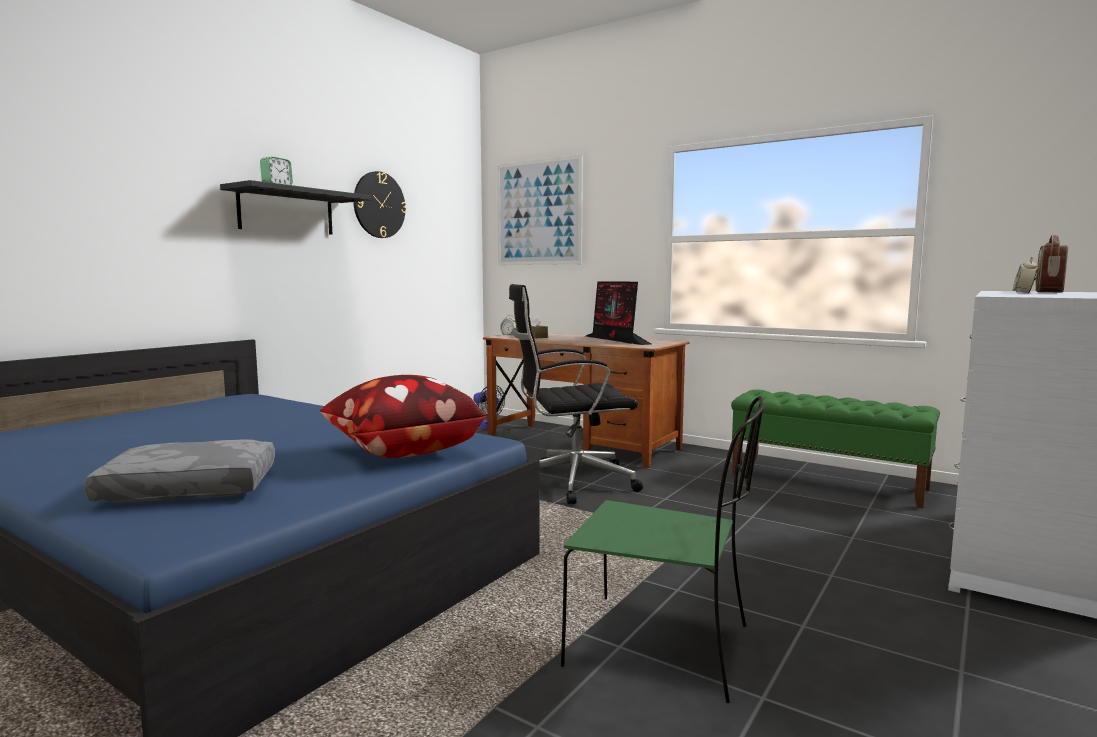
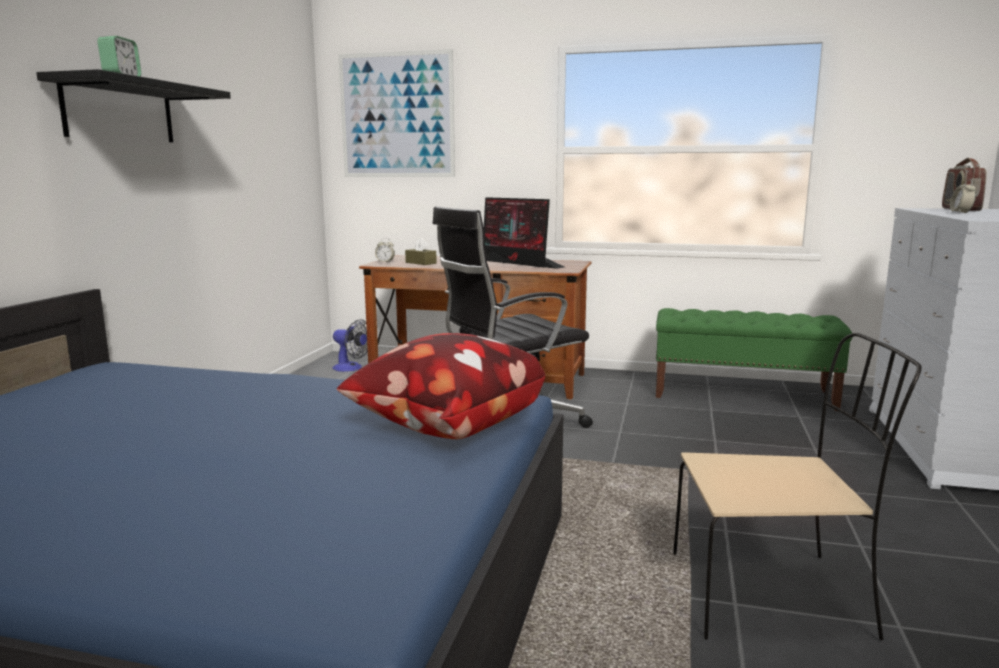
camera: 20 degrees left, 5 degrees up
(188, 490) = (260, 523): grey pillow -> none
(379, 205) = (219, 103): wall clock -> none
(663, 646) = (773, 594): green chair -> beige chair

